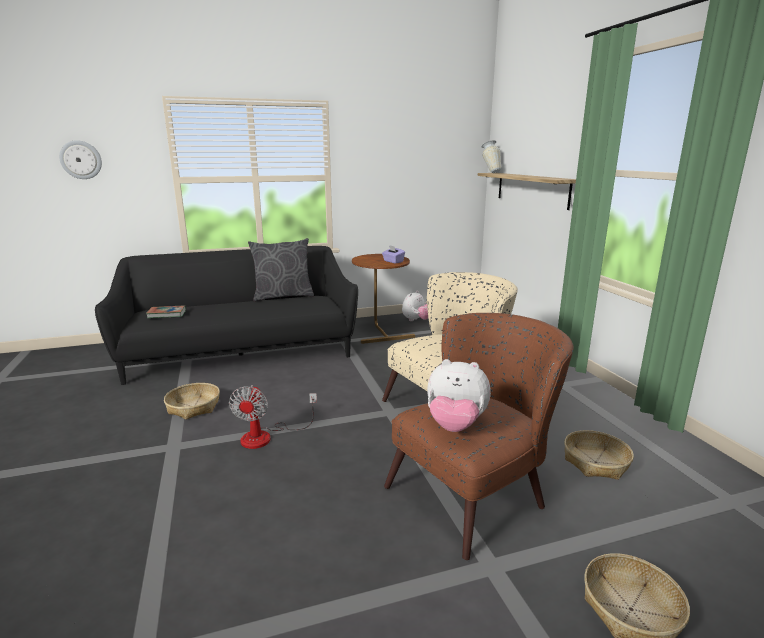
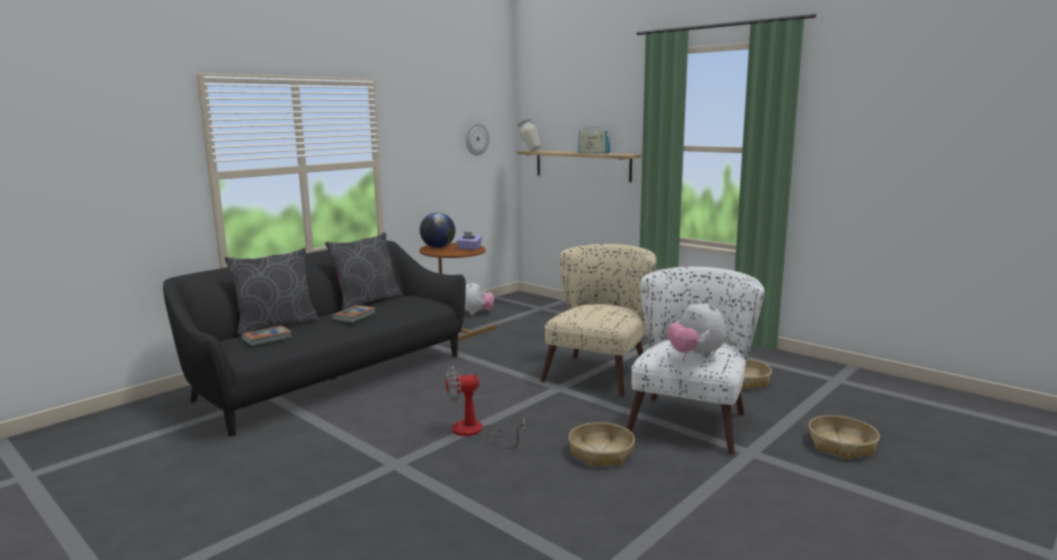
camera: 30 degrees left, 5 degrees down
(81, 160) = (92, 155): wall clock -> wall clock (476, 139)
(193, 304) = (276, 325): none -> grey pillow
(194, 407) = (360, 431): basket -> basket (601, 453)
(249, 307) = (354, 316): none -> book
(266, 436) = (476, 432): fan -> fan turned 105 degrees clockwise
(372, 257) = (438, 247): none -> globe
(455, 425) = (695, 354): plush toy -> plush toy turned 75 degrees clockwise
(476, 492) = (691, 418): brown armchair -> white armchair
(537, 176) = (593, 153): none -> radio

